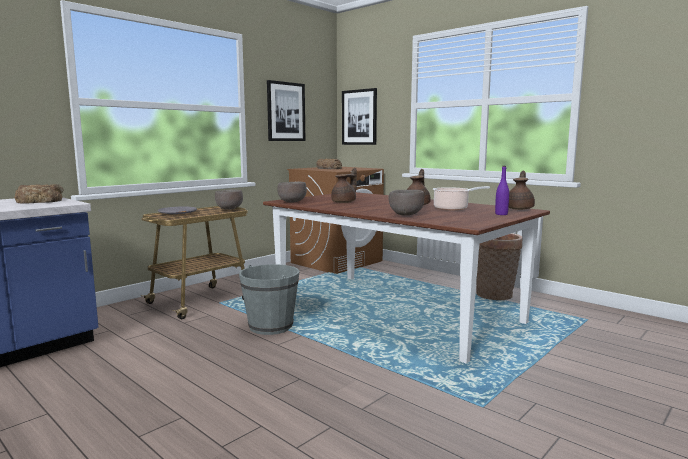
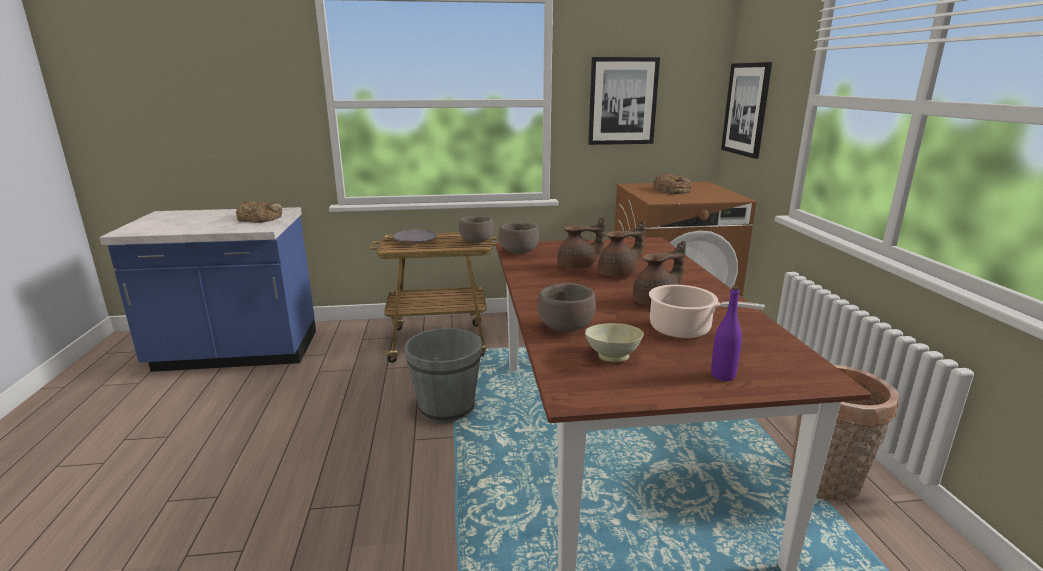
camera: 40 degrees right, 10 degrees up
(450, 217) = (613, 356): none -> beige bowl
(520, 209) = (812, 367): brown teapot -> brown teapot (619, 274)

